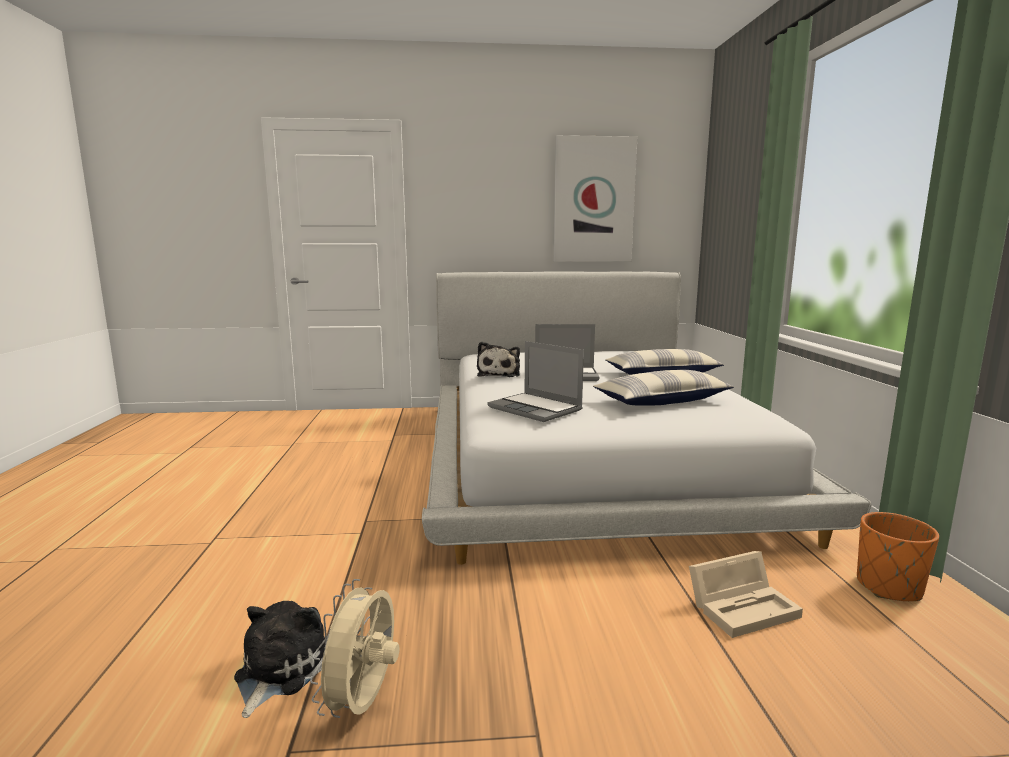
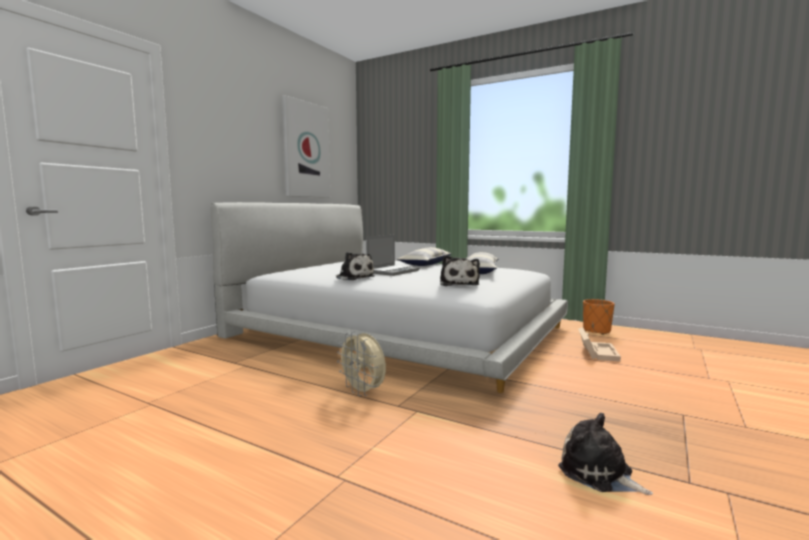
camera: 55 degrees left, 5 degrees down
(364, 703) = (646, 450): beige fan -> beige fan (363, 392)
(536, 409) = (458, 284): laptop -> plush toy

